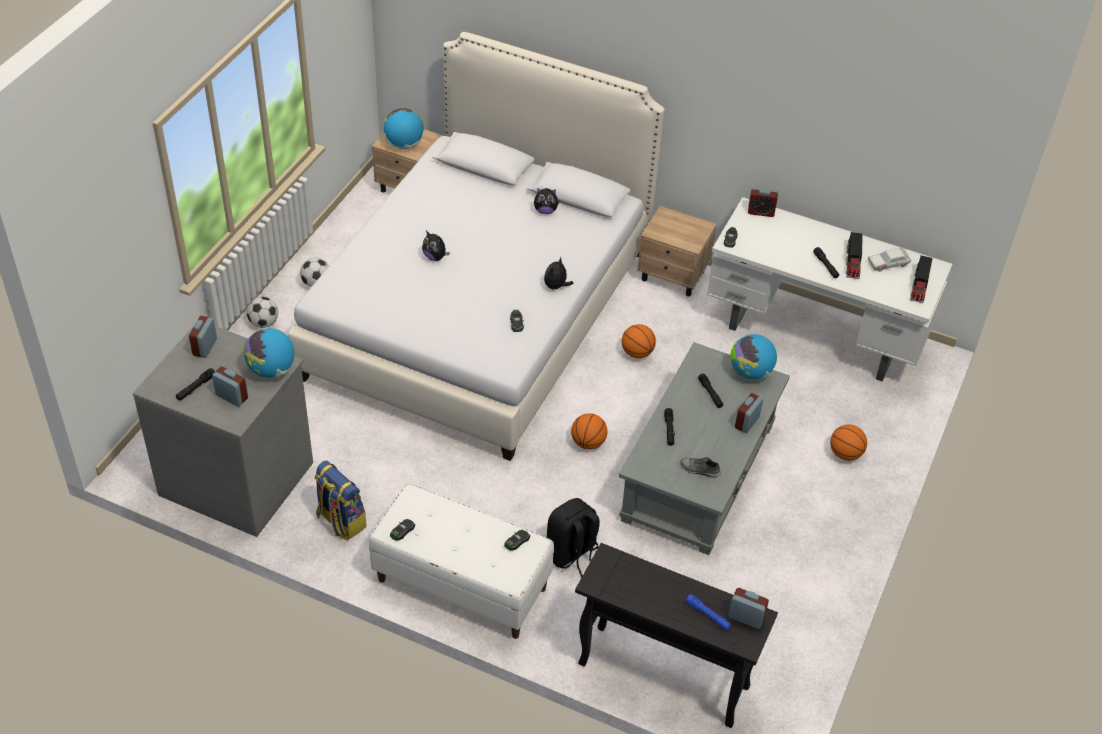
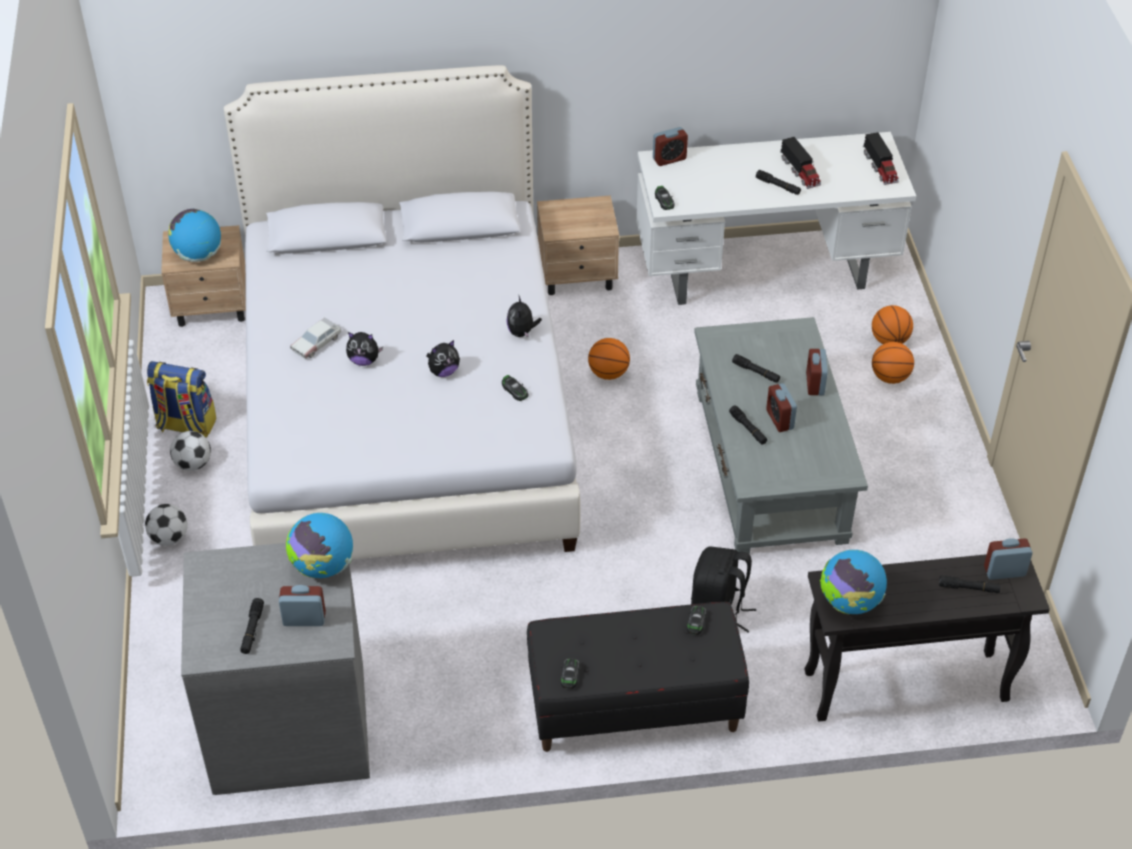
camera: 30 degrees left, 0 degrees up
(205, 347) = (220, 579): alarm clock -> alarm clock (779, 419)
(340, 521) = (448, 710): backpack -> backpack (185, 425)
(461, 584) = (634, 707): white bench -> black bench
(545, 211) = (439, 256): plush toy -> plush toy (443, 371)
(588, 443) = (637, 491): basketball -> basketball (889, 340)
(699, 470) = (811, 455): grey shoe -> none
(708, 615) = (969, 588): blue flashlight -> black flashlight
(750, 372) = (775, 332): globe -> globe (849, 602)
(888, 263) = (833, 157): toy car -> toy car (317, 343)

